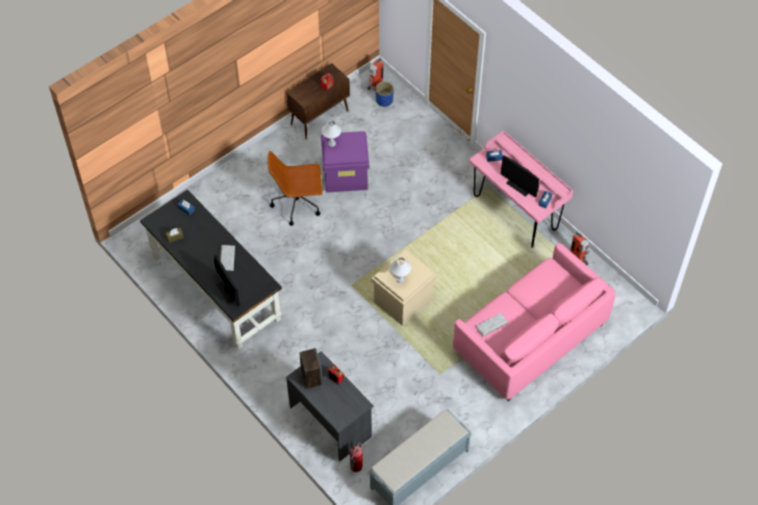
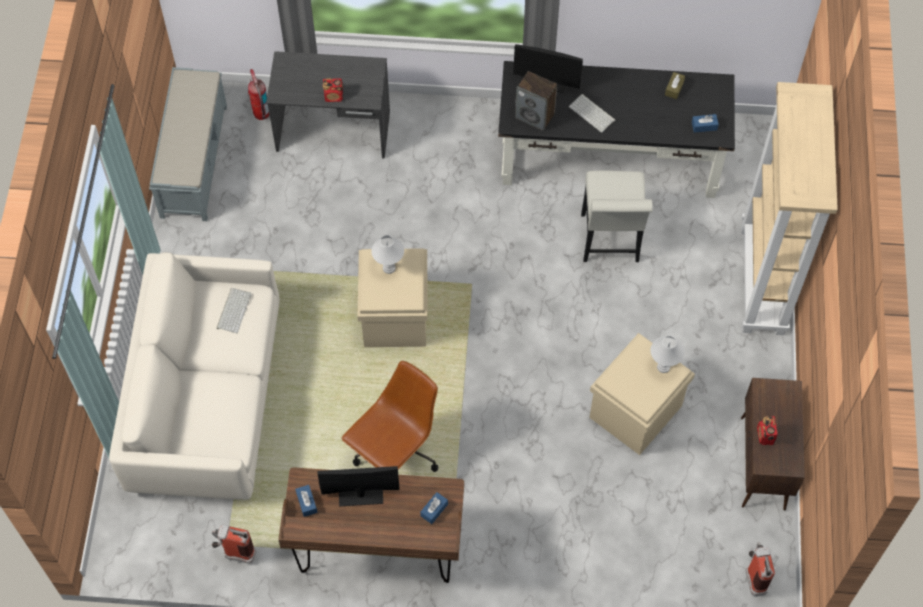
camera: 135 degrees right, 5 degrees up
(223, 179) = (763, 280): none -> beige bookcase
(266, 250) = (610, 242): none -> white chair
(298, 204) = (644, 325): brown office chair -> brown office chair (396, 455)
(311, 377) = (360, 77): speaker -> speaker (535, 116)
(346, 175) = (635, 412): purple storage box -> beige storage box
(384, 100) = (718, 567): blue planter -> none
(515, 213) = (377, 551): pink desk -> brown desk
(530, 338) = (205, 397): pink sofa -> white sofa

